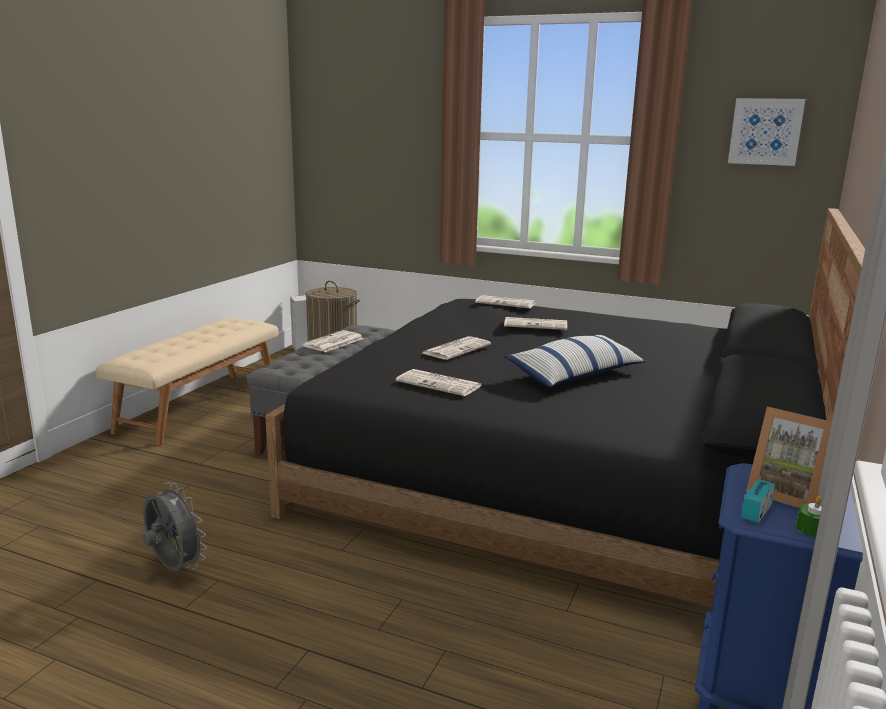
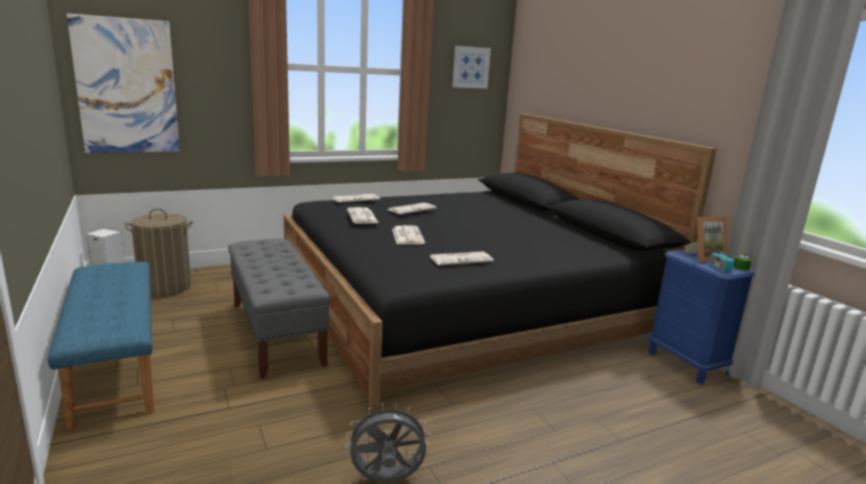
camera: 50 degrees left, 0 degrees up
(199, 406) = (114, 366): beige bench -> blue bench
(333, 342) = (262, 259): newspaper -> newspaper (363, 217)
(339, 159) = (127, 87): none -> picture
(574, 374) = (497, 233): pillow -> none

